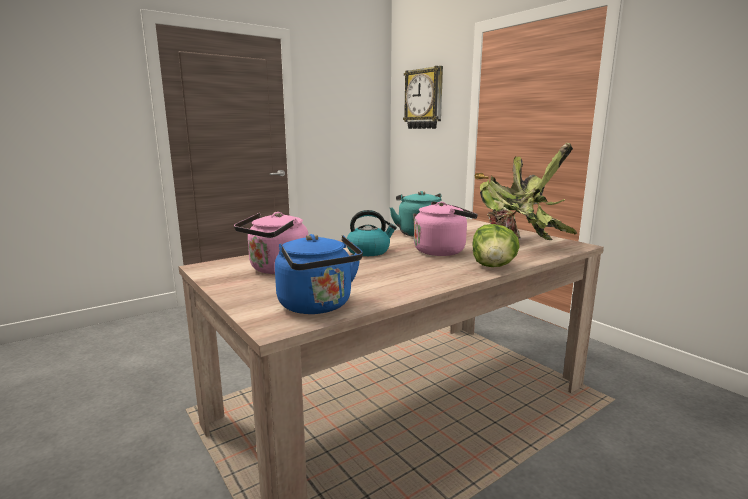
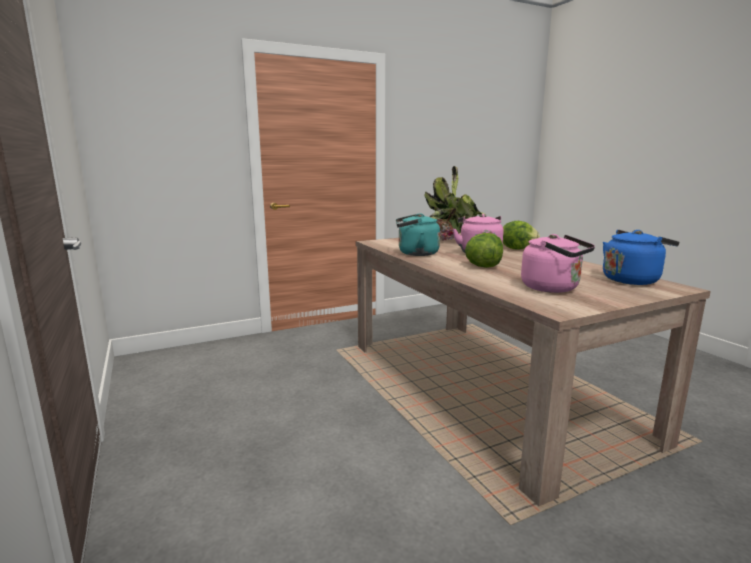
camera: 80 degrees left, 0 degrees up
(369, 251) = (483, 266): kettle -> lettuce
(424, 99) = (162, 116): wall clock -> none

